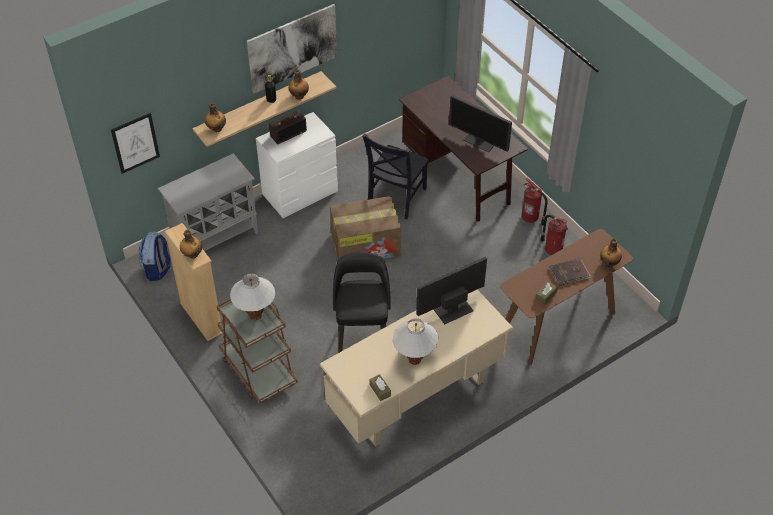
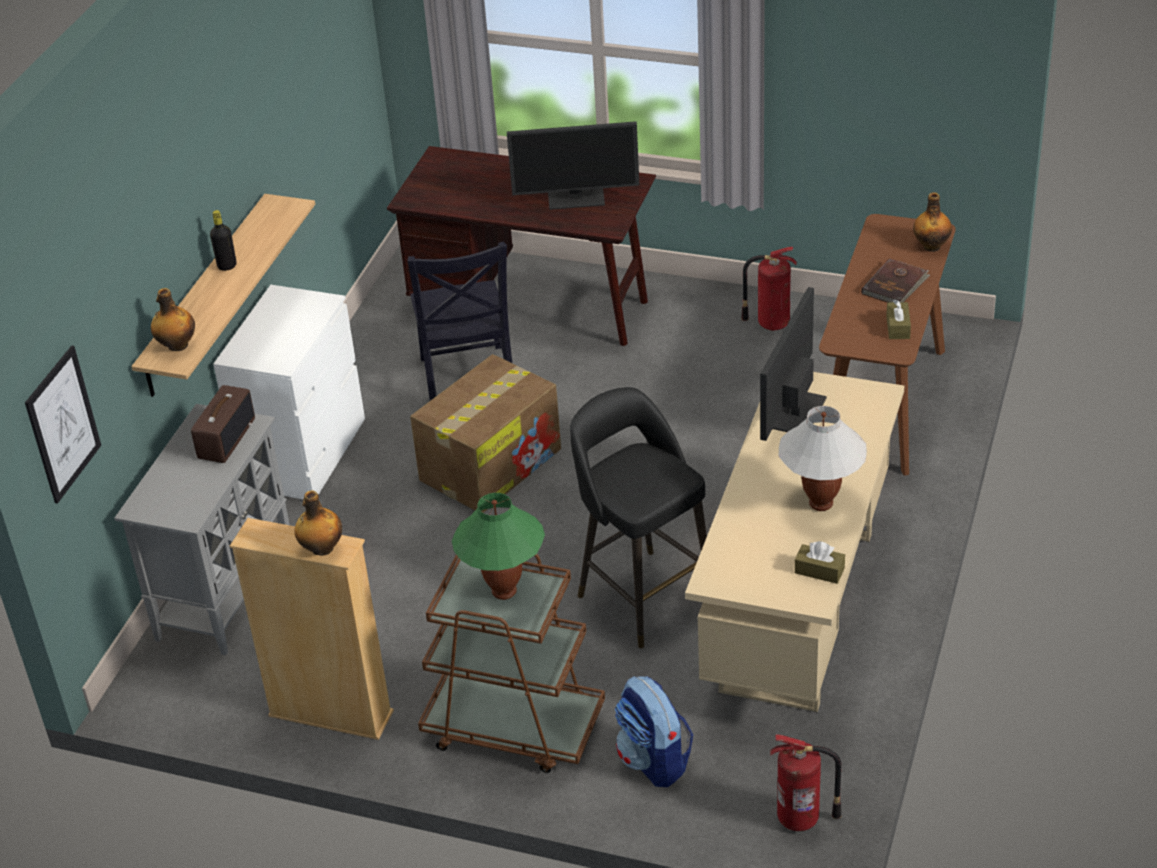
camera: 35 degrees left, 10 degrees down
(157, 269) = (169, 692): backpack -> backpack (654, 761)
(255, 315) = (503, 592): white table lamp -> green table lamp
(288, 133) = (263, 330): radio -> radio (226, 438)
(292, 48) = (224, 152): picture -> none
(299, 96) = (268, 239): bottle -> none
(530, 218) = (697, 303): fire extinguisher -> fire extinguisher (801, 818)

